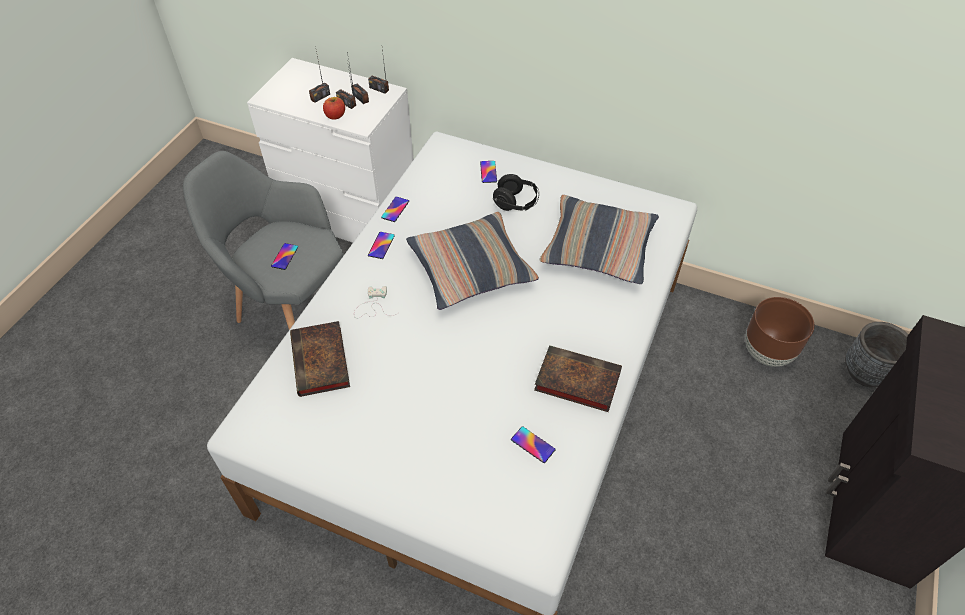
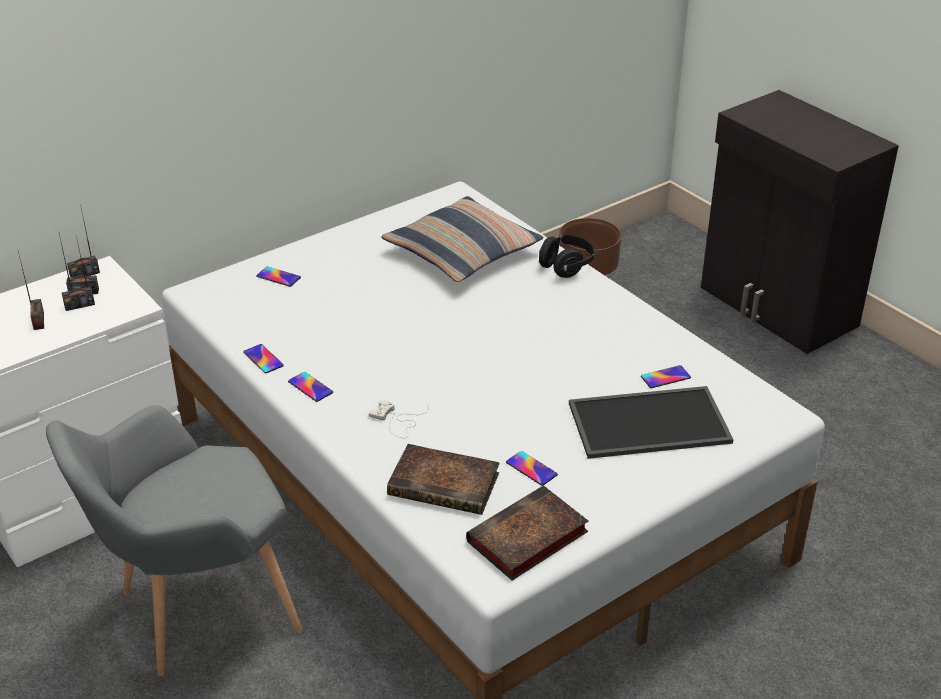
camera: 60 degrees left, 15 degrees down
(285, 256) = (213, 494): phone -> phone (531, 468)
(335, 115) = (92, 320): apple -> none
(462, 457) = (648, 425): none -> tray
(471, 269) = (410, 337): pillow -> none
(516, 203) = (347, 276): black headphones -> black headphones (566, 266)
(575, 381) = (612, 327): book -> book (526, 539)
(865, 372) = (651, 246): grey planter -> none

